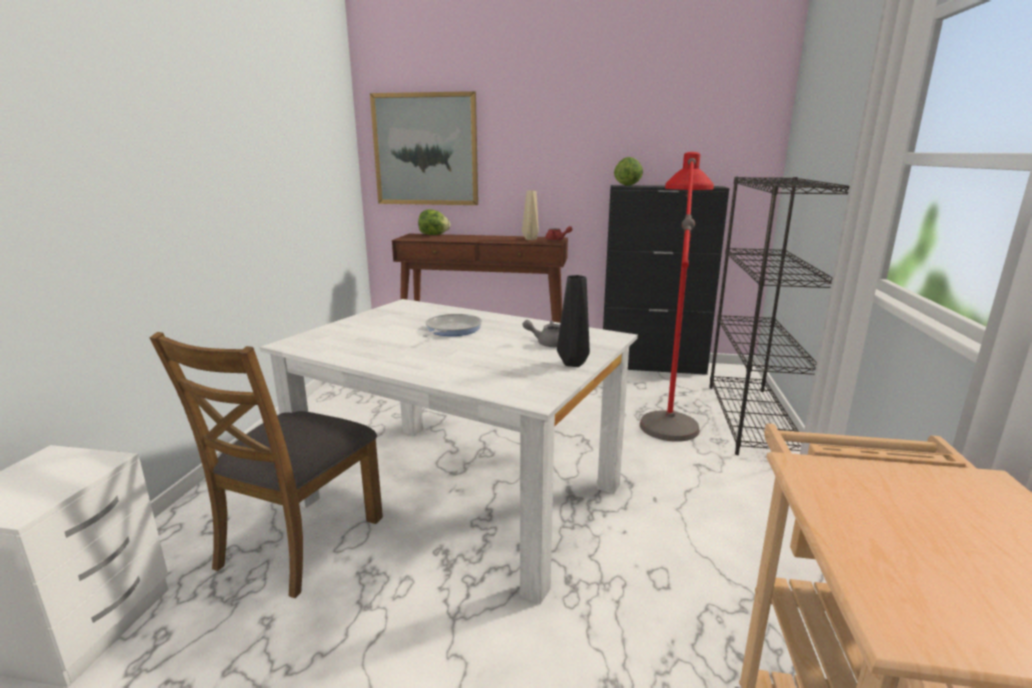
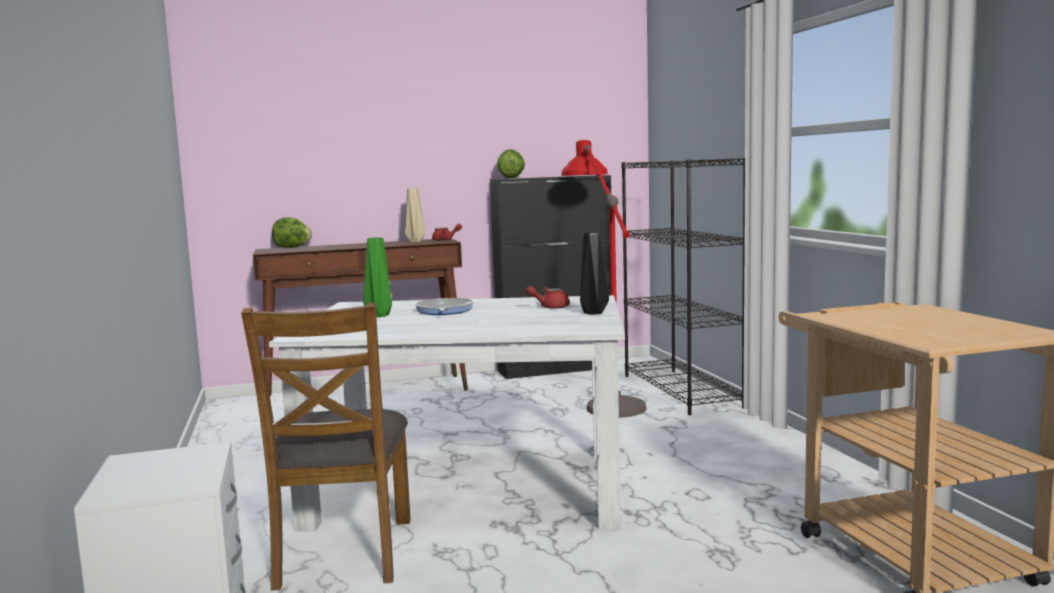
camera: 25 degrees left, 10 degrees down
(395, 325) = (379, 315): none -> green vase
(425, 150) = (272, 149): picture -> none
(548, 343) = (550, 307): grey teapot -> red teapot

